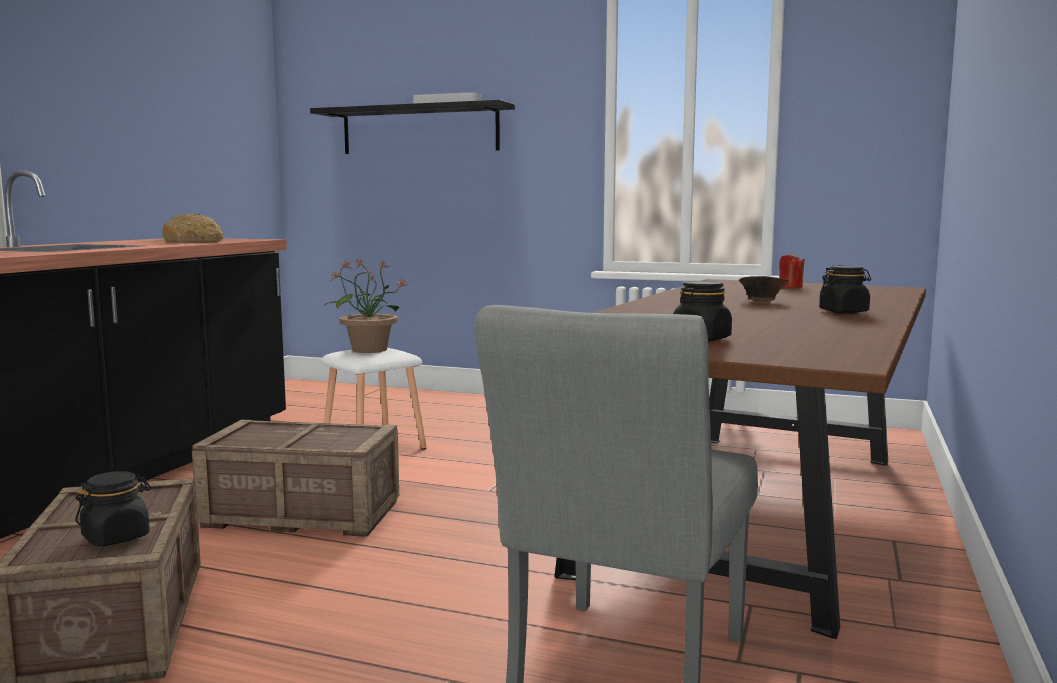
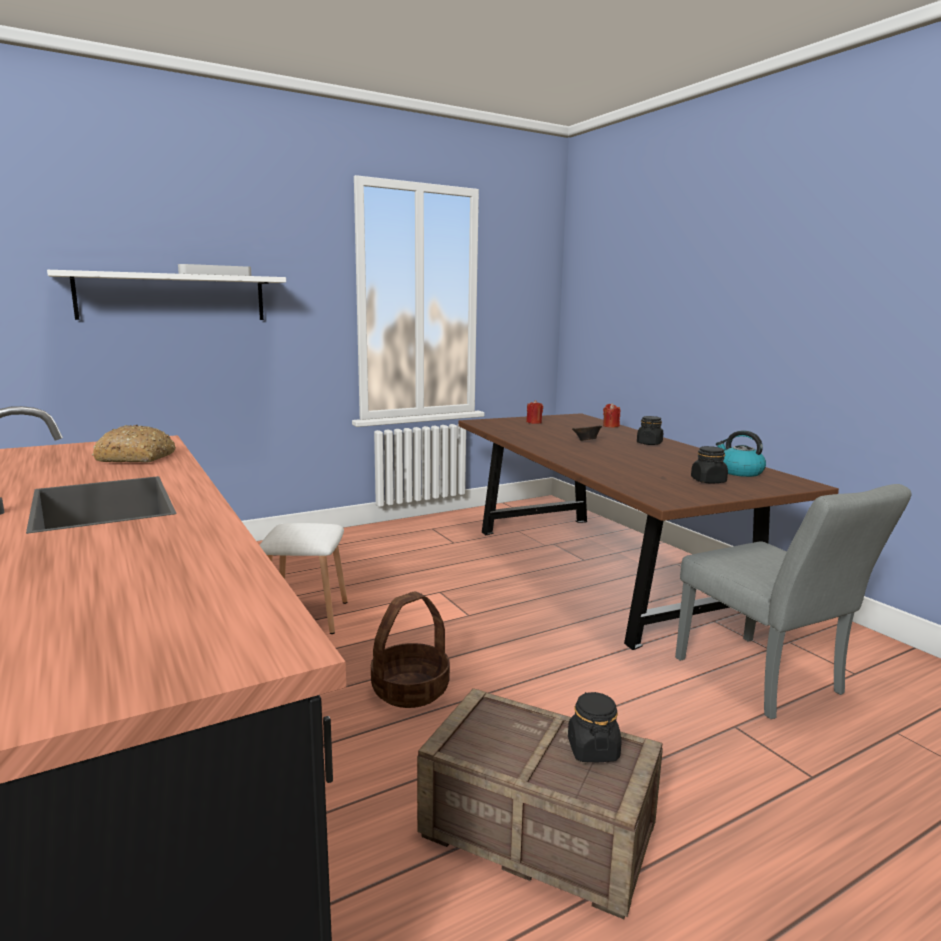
camera: 50 degrees left, 5 degrees up
(301, 514) = (410, 690): crate -> basket
(368, 350) = (298, 530): potted plant -> none
(419, 130) = (173, 297): black shelf -> white shelf
(808, 341) = (739, 472): none -> kettle
(890, 297) = (611, 426): none -> red candle

